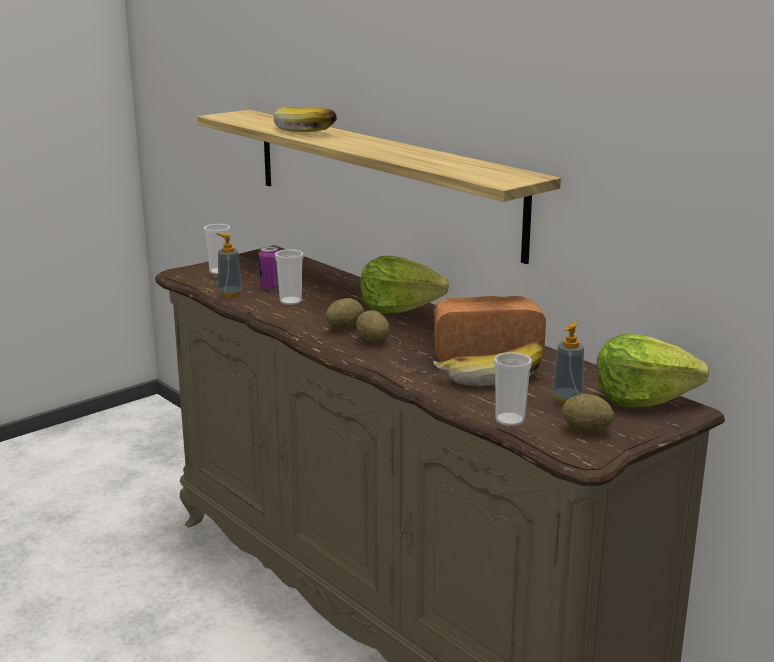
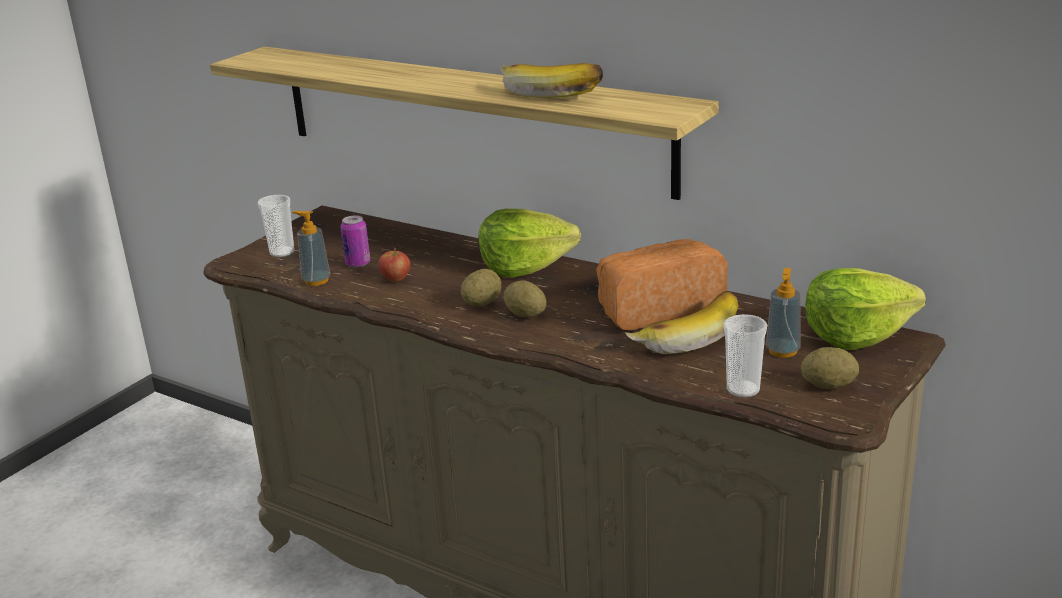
camera: 15 degrees left, 5 degrees up
(290, 301) = (395, 279): cup -> apple
(306, 130) = (366, 69): banana -> banana (552, 92)

